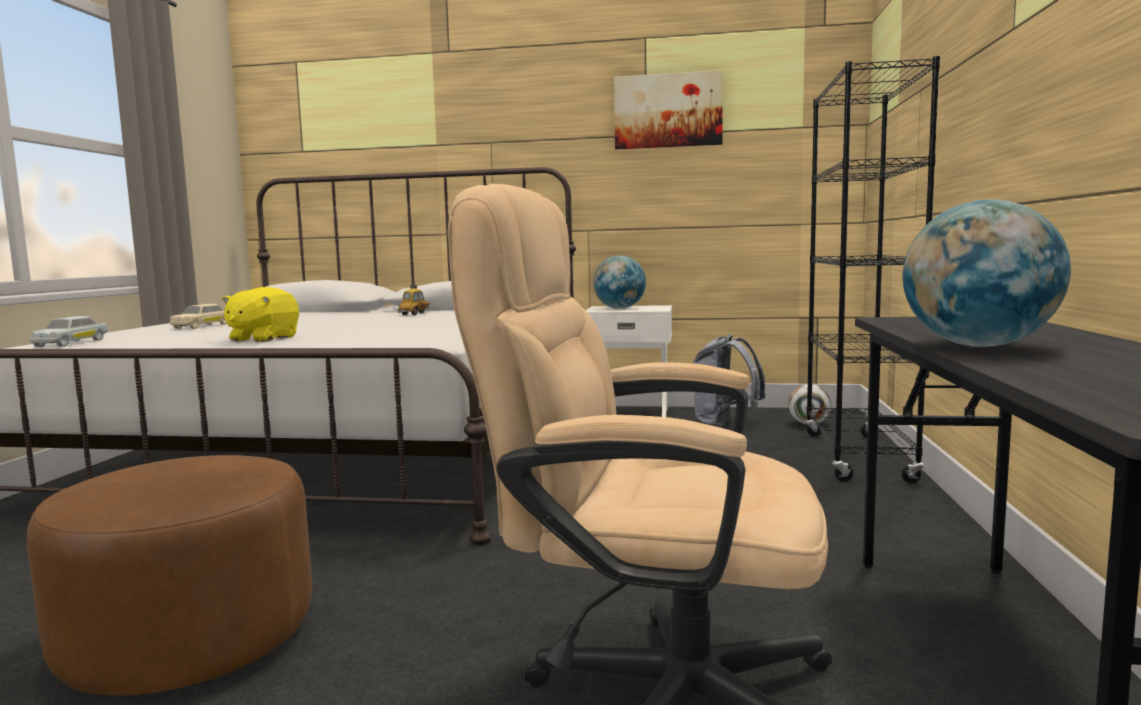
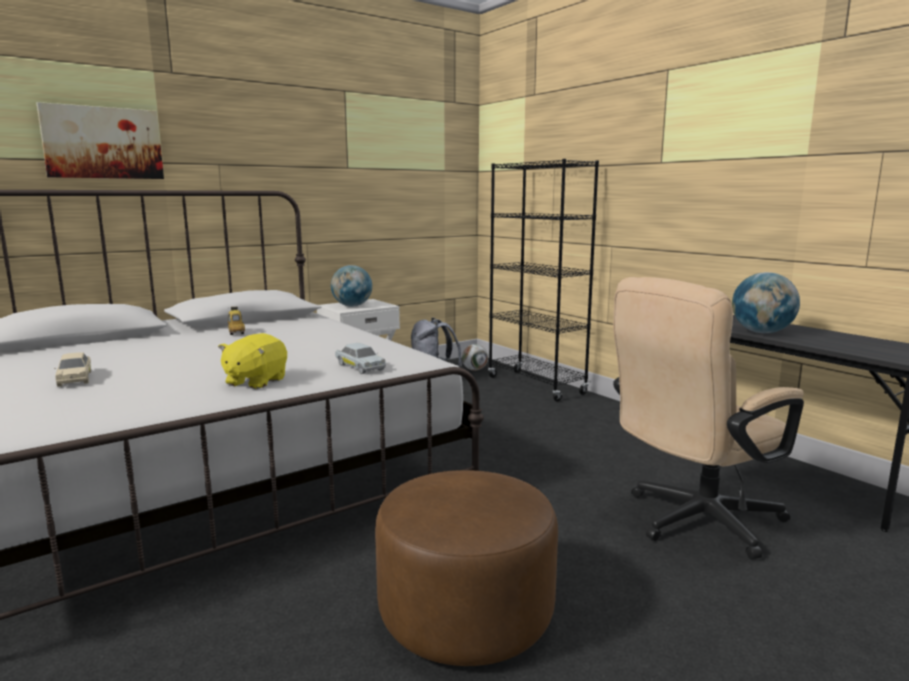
camera: 45 degrees left, 5 degrees up
(71, 343) = (46, 427): white toy car -> white toy car (360, 367)
(263, 339) = (255, 381): yellow plush toy -> yellow plush toy turned 45 degrees clockwise
(668, 111) = (363, 151): picture -> picture (103, 143)

